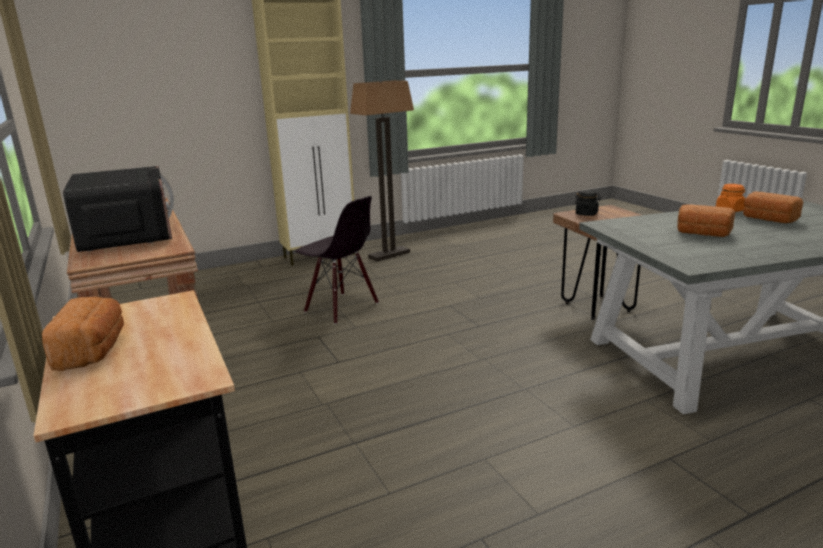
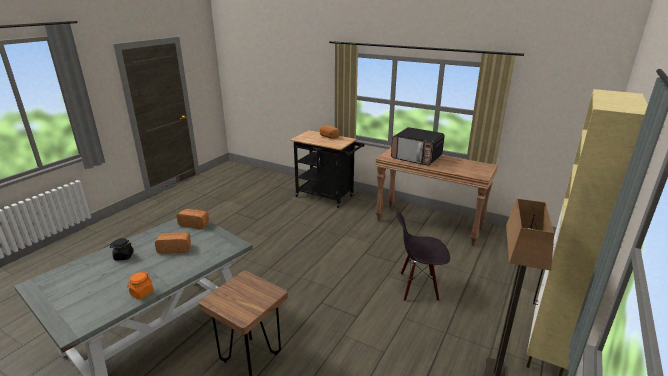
camera: 145 degrees right, 5 degrees up
(586, 214) = (259, 296): black jar -> black jar (123, 256)
(768, 220) = (121, 281): bread -> bread (195, 224)

